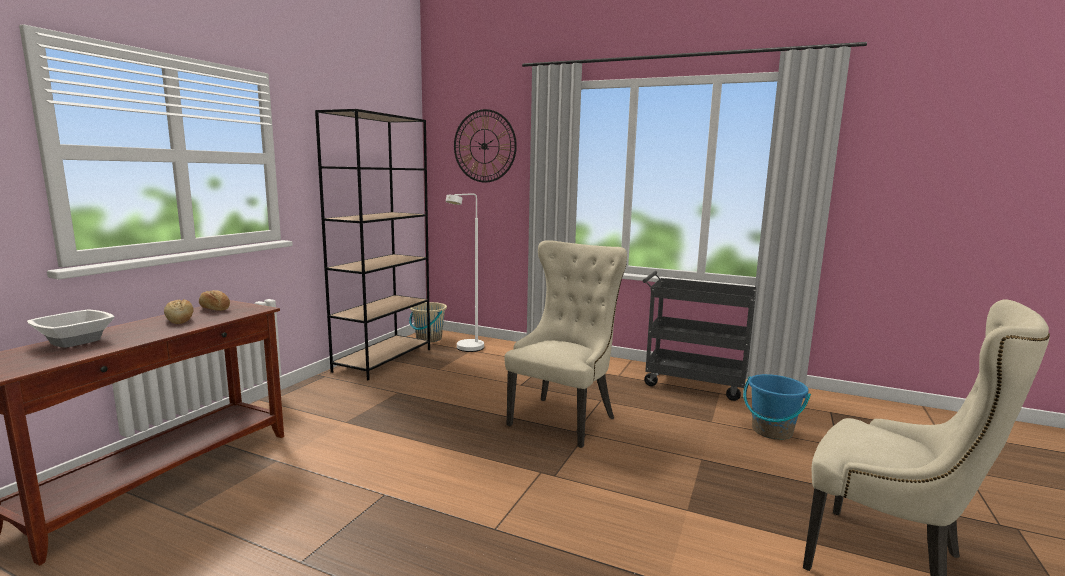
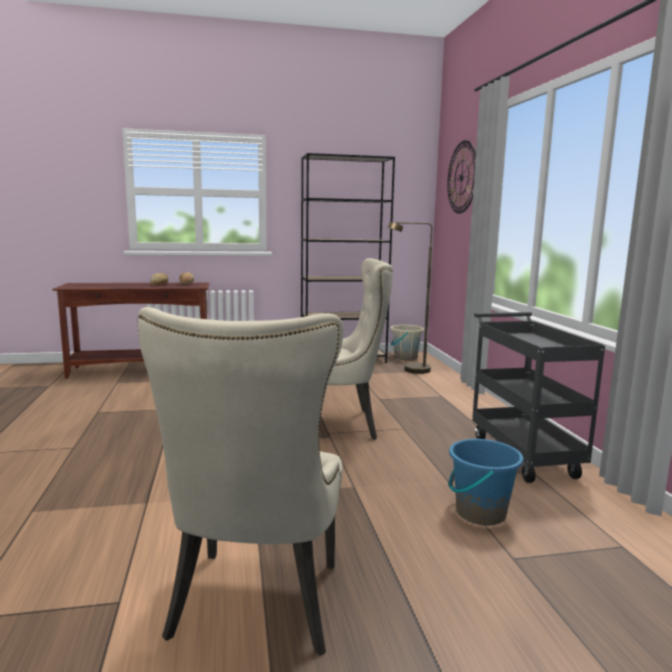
camera: 55 degrees right, 0 degrees up
(74, 341) = (110, 284): bowl -> none
(466, 350) = (410, 370): white floor lamp -> brown floor lamp

